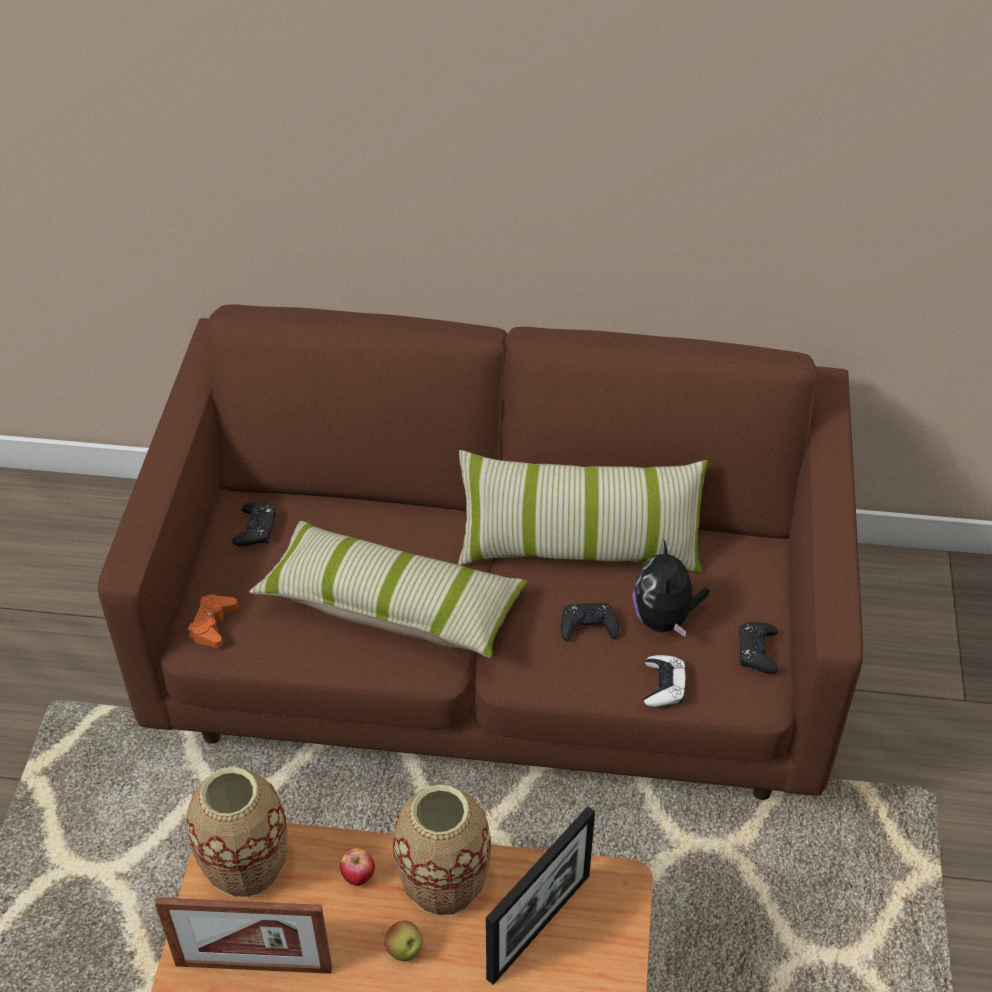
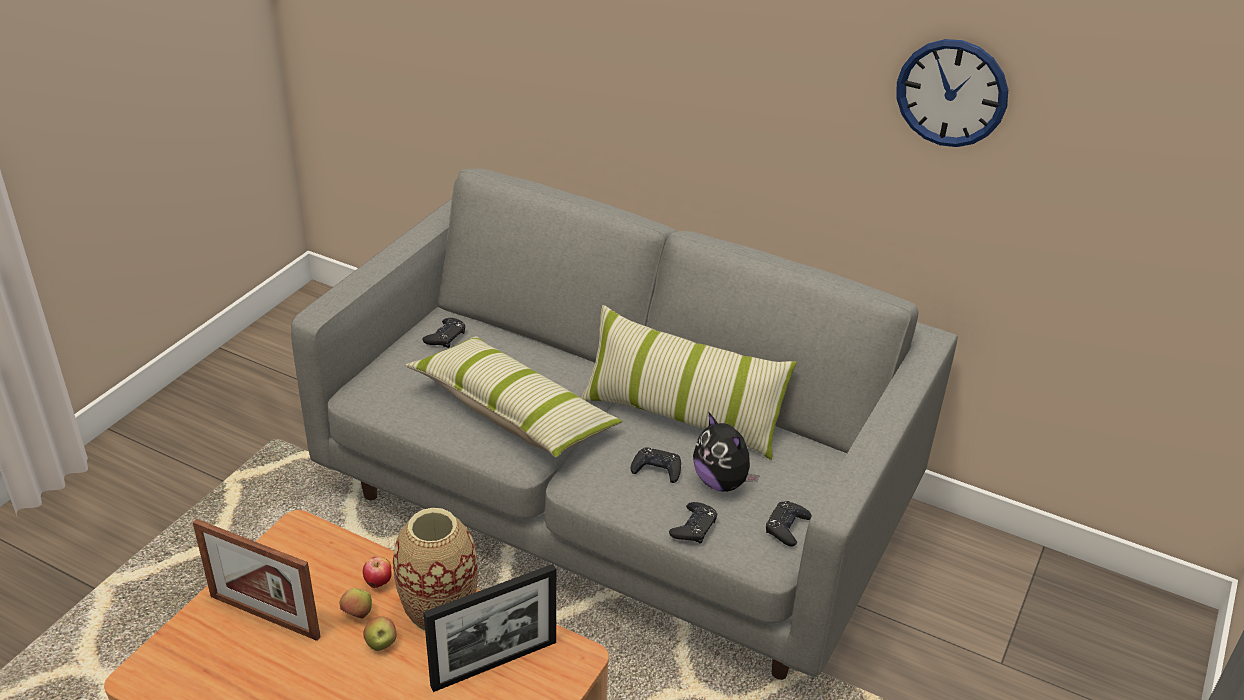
camera: 20 degrees right, 10 degrees down
(213, 625) = (376, 387): orange game controller -> none
(246, 866) = (302, 549): vase -> none
(357, 924) = (357, 614): none -> apple
(498, 651) = (618, 505): brown sofa -> grey sofa
(663, 685) = (693, 527): white game controller -> black game controller
(664, 619) = (722, 482): plush toy -> plush toy turned 60 degrees counterclockwise
(823, 118) = (951, 93): none -> wall clock

